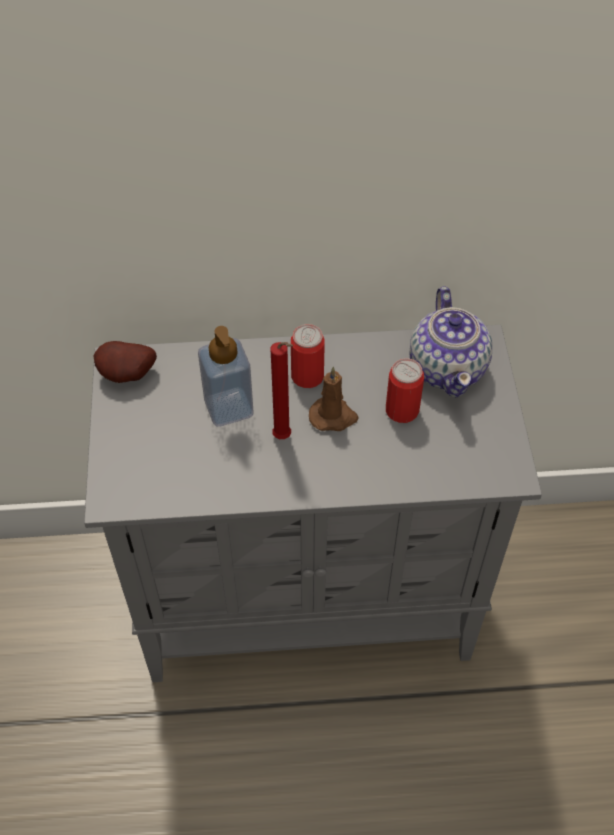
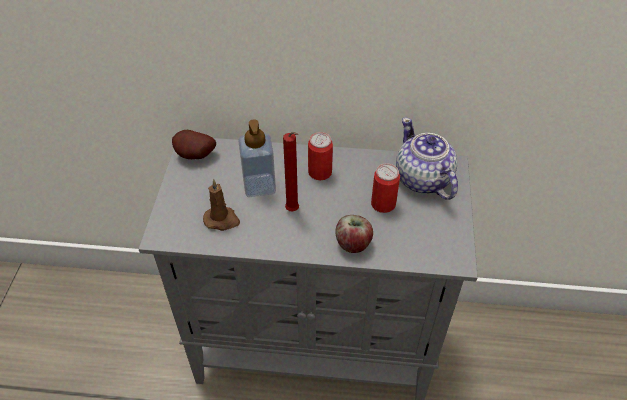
camera: 10 degrees right, 5 degrees down
(333, 416) = (332, 202): brown candle -> brown candle (222, 220)
(373, 472) = (353, 244): none -> apple
(448, 368) = (423, 180): teapot -> teapot turned 150 degrees clockwise

